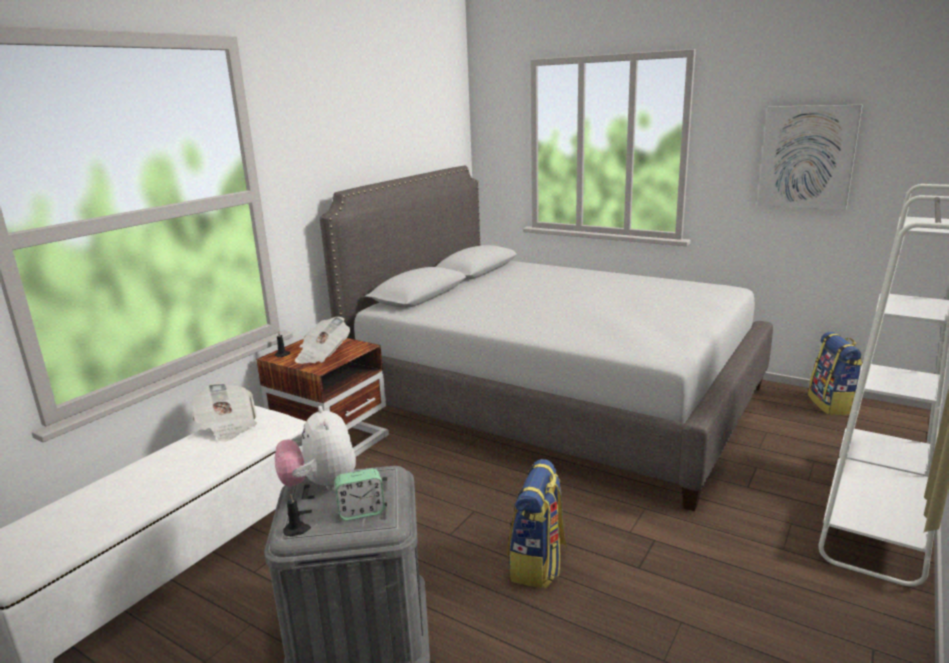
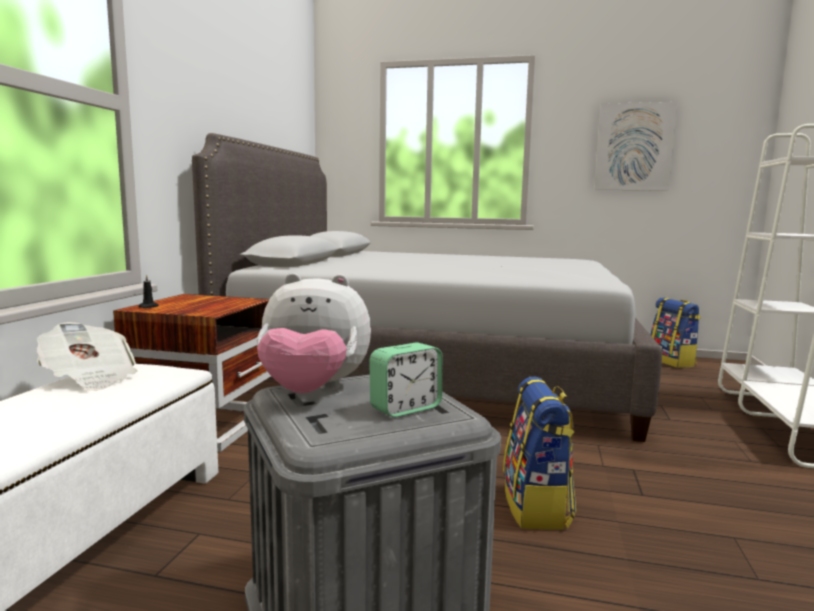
camera: 20 degrees left, 10 degrees down
(297, 530) = (325, 434): black candle -> none
(320, 485) = (313, 392): plush toy -> plush toy turned 45 degrees counterclockwise
(323, 355) = (204, 305): newspaper -> none

